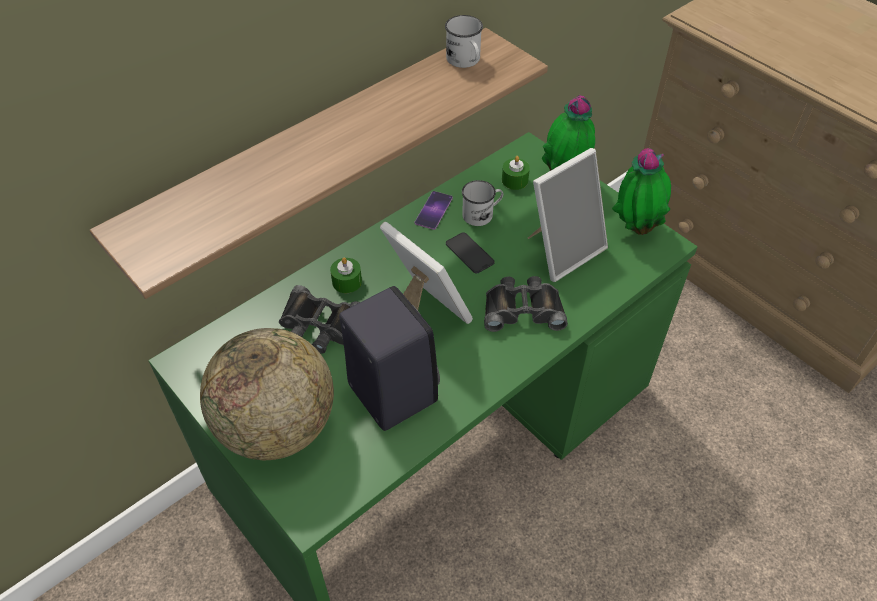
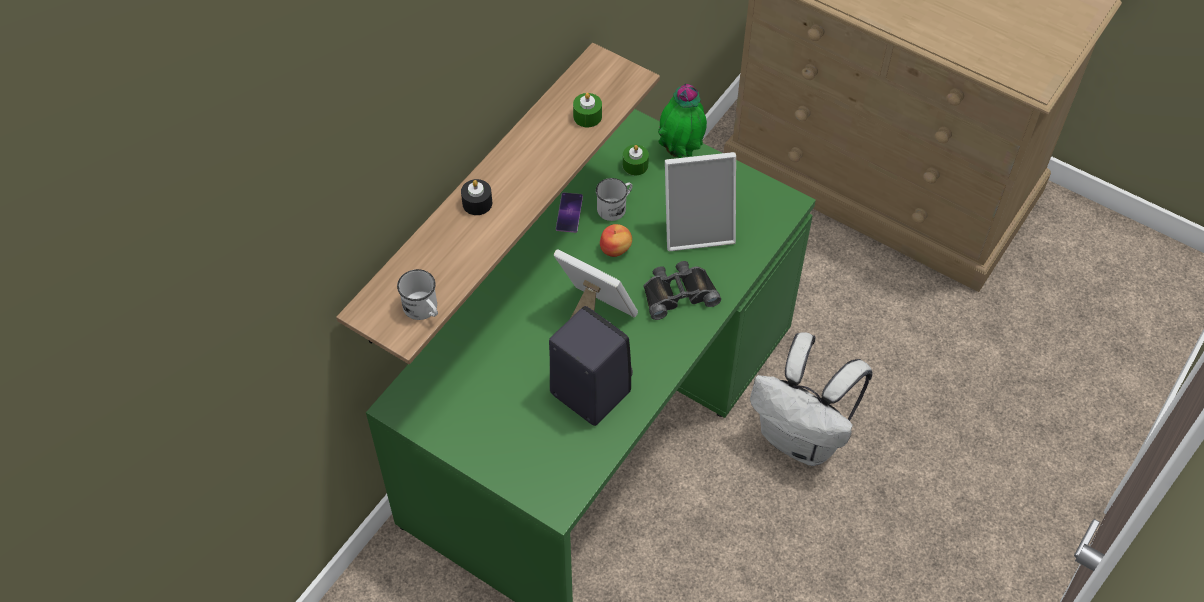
camera: 15 degrees left, 5 degrees up
(278, 427) = (504, 443): globe -> none
(301, 147) = (477, 203): none -> black candle
(319, 326) = (505, 347): black binoculars -> none
(347, 281) = (514, 301): green candle -> green candle (587, 116)
(465, 61) = (587, 85): white mug -> white mug (423, 310)
(469, 253) = (616, 249): phone -> apple
(562, 249) = (698, 228): picture frame -> picture frame turned 45 degrees clockwise
(636, 228) = (758, 192): potted plant -> none
(636, 499) = (802, 438): none -> white backpack

